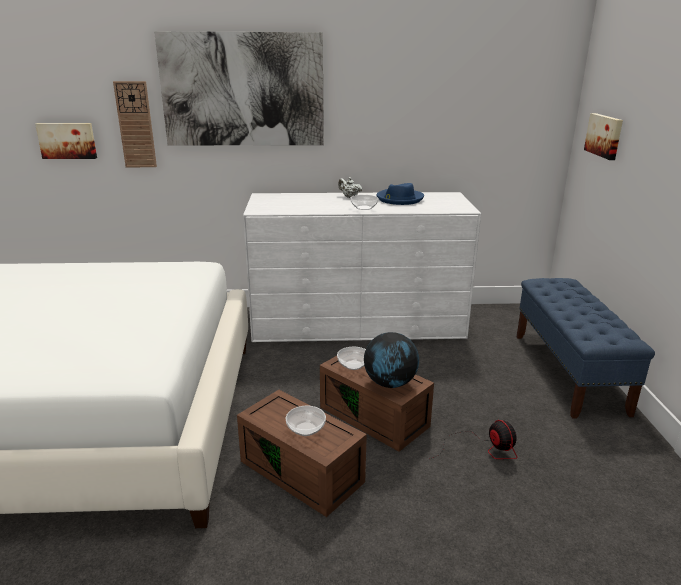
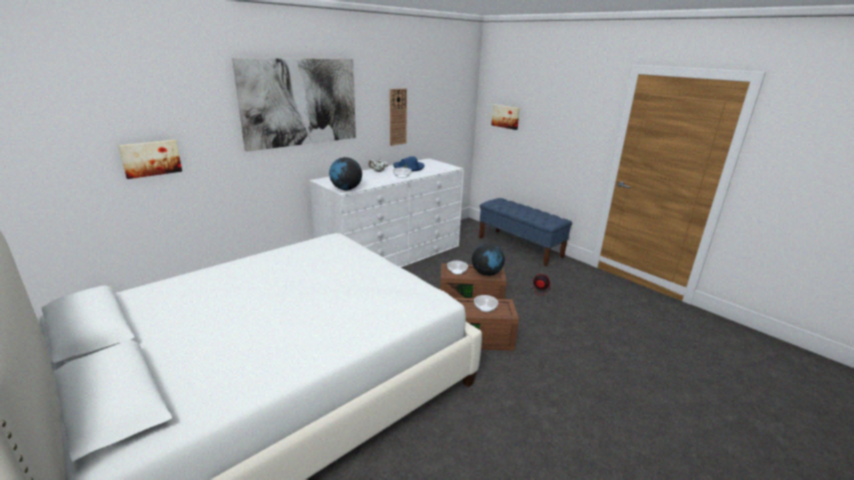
camera: 40 degrees left, 0 degrees up
(135, 125) = (216, 137): wall clock -> wall clock (397, 117)
(262, 210) = (346, 189): none -> globe

